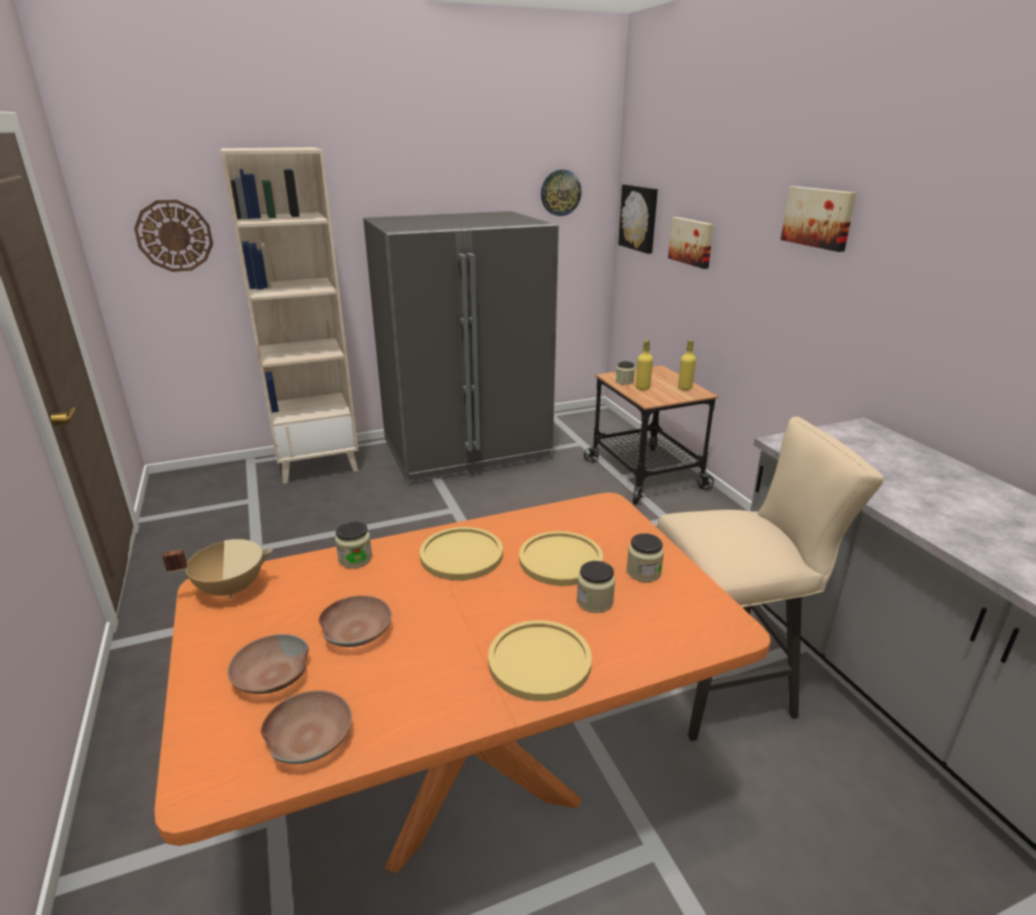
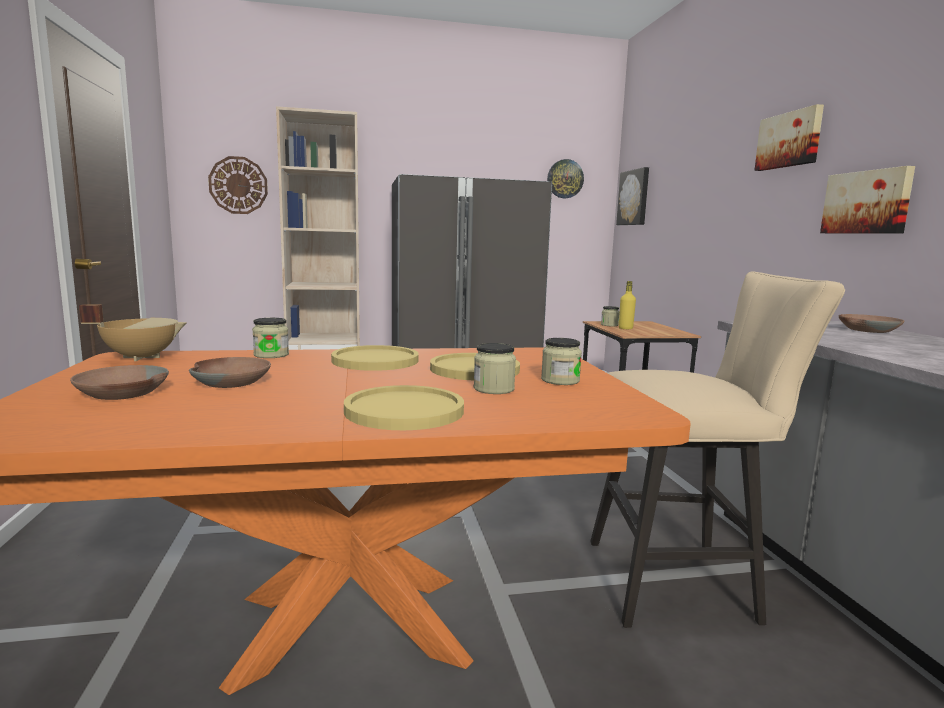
camera: 10 degrees right, 15 degrees down
(309, 736) = (114, 423): brown bowl -> brown bowl (867, 330)
(685, 388) = (668, 331): yellow bottle -> none
(692, 242) = (678, 202): picture -> picture (867, 202)

